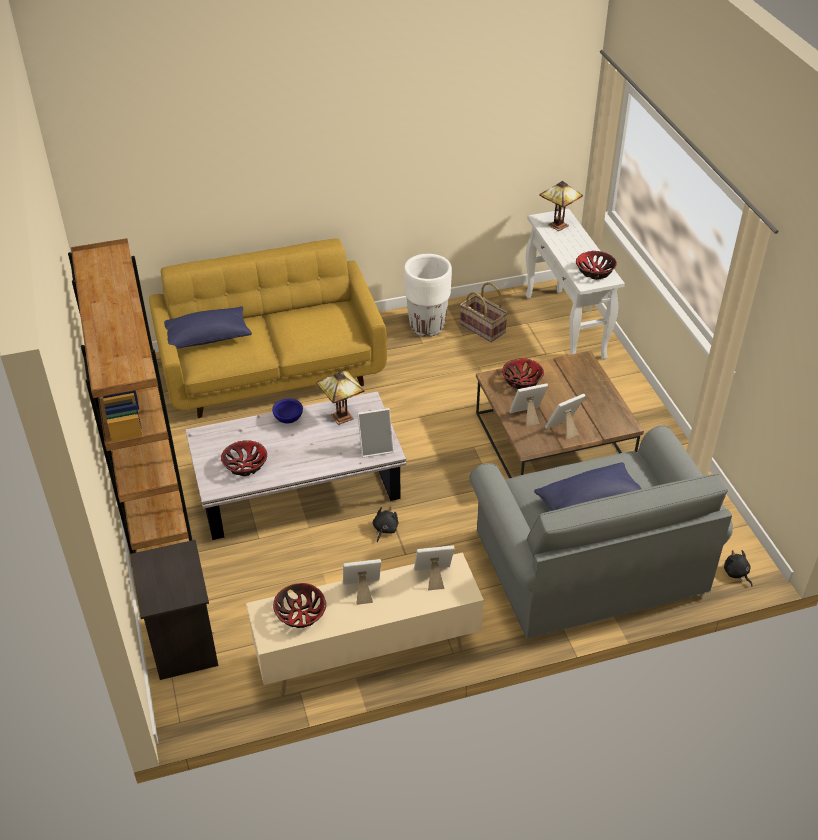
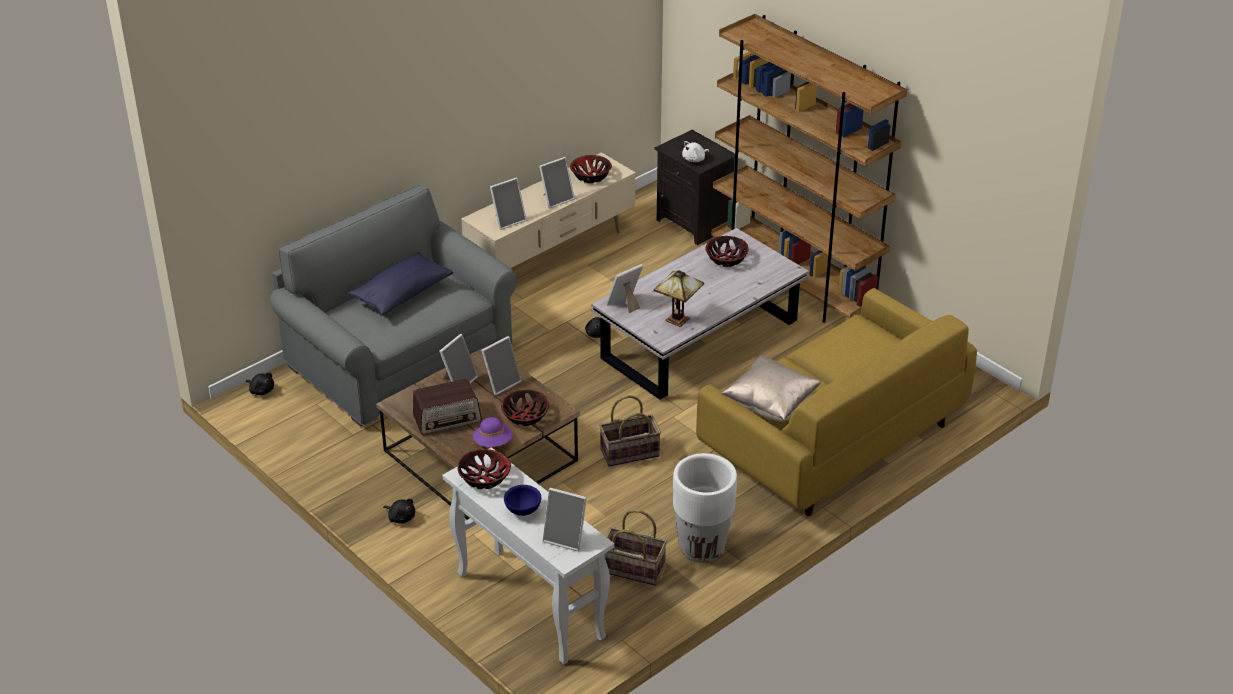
camera: 155 degrees right, 5 degrees down
(181, 563) = (694, 159): none -> white plush toy
(206, 338) = (880, 347): blue pillow -> none
(288, 418) = (725, 304): blue bowl -> blue bowl (523, 510)
(332, 320) = (770, 404): none -> beige pillow
(432, 406) = (629, 453): none -> basket
(556, 225) = (566, 538): table lamp -> picture frame
(558, 368) = (493, 442): none -> purple hat
(586, 398) = (447, 418): none -> radio
(635, 411) = (401, 517): none -> black plush toy

